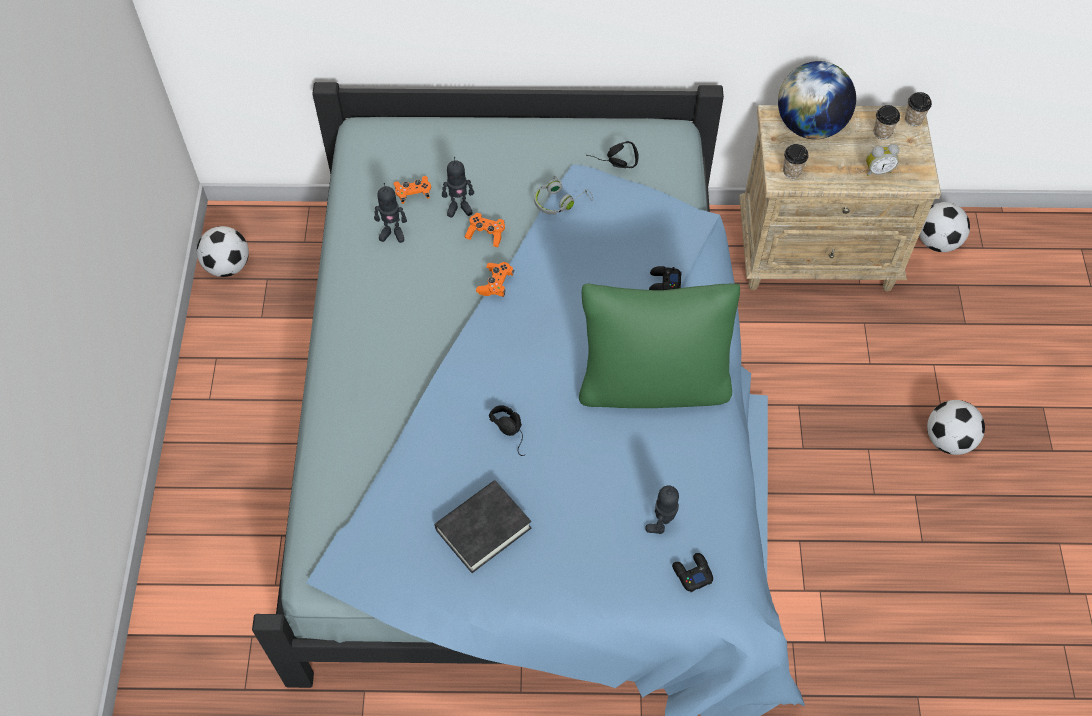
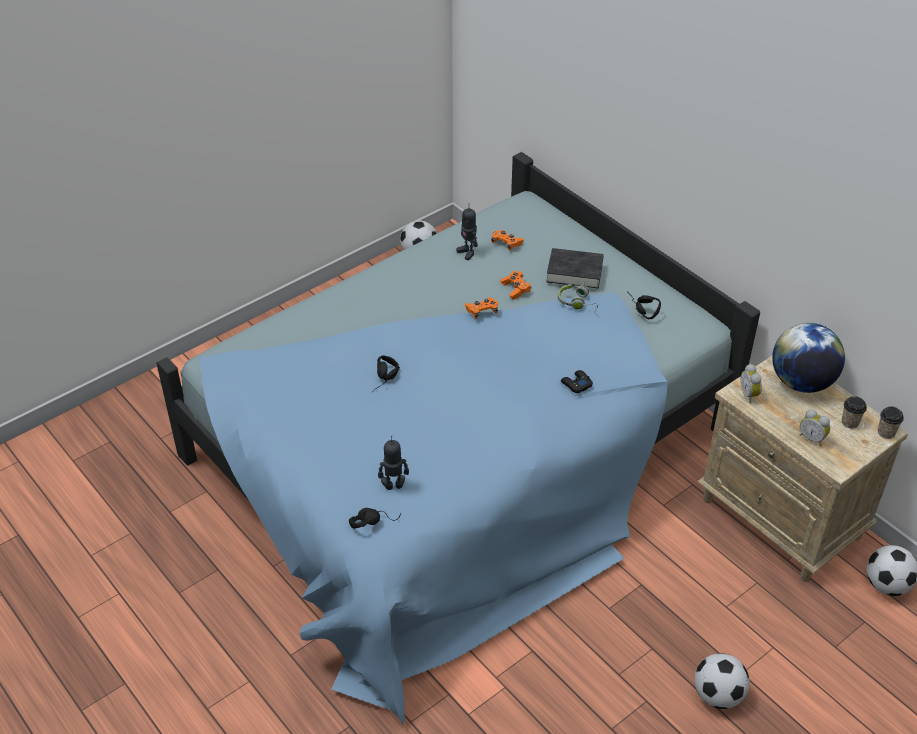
camera: 50 degrees right, 15 degrees down
(459, 208) = (520, 267): toy robot -> none
(483, 529) = (306, 407): black book -> black book (574, 272)
(653, 384) = (493, 423): green pillow -> none
(692, 573) = (373, 521): black game controller -> black headphones
(792, 171) = (749, 395): cup -> alarm clock

